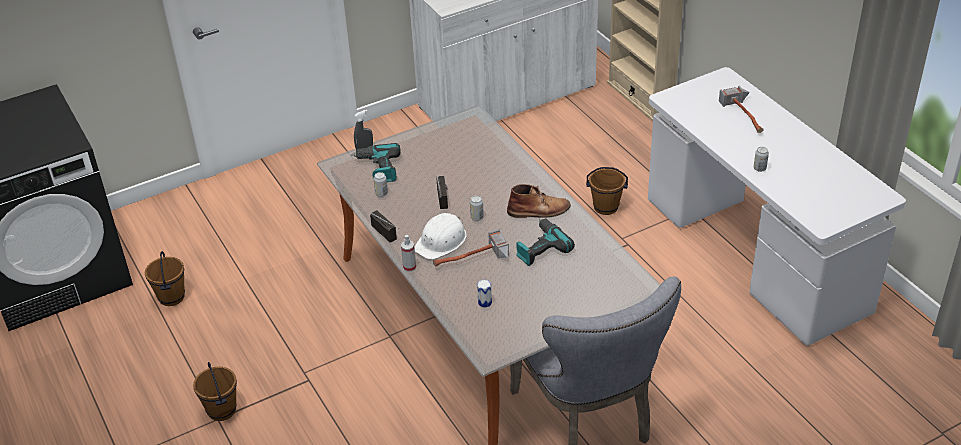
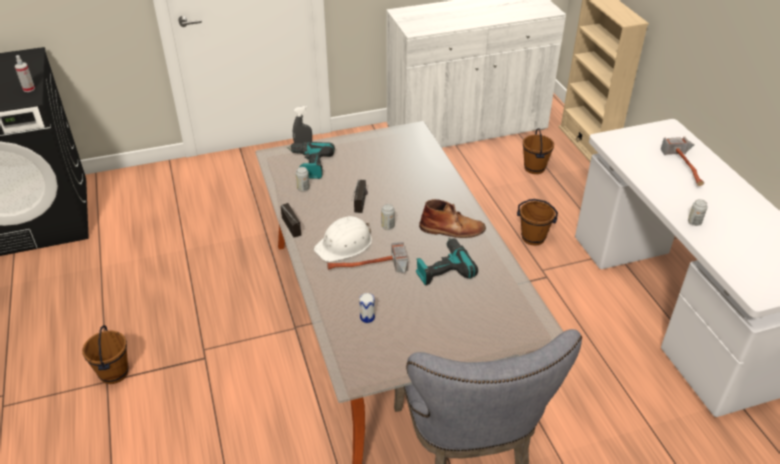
camera: 10 degrees right, 0 degrees up
(171, 297) = (115, 256): brown bucket -> brown bucket (534, 168)
(409, 267) = (303, 266): spray bottle -> spray bottle (29, 89)

